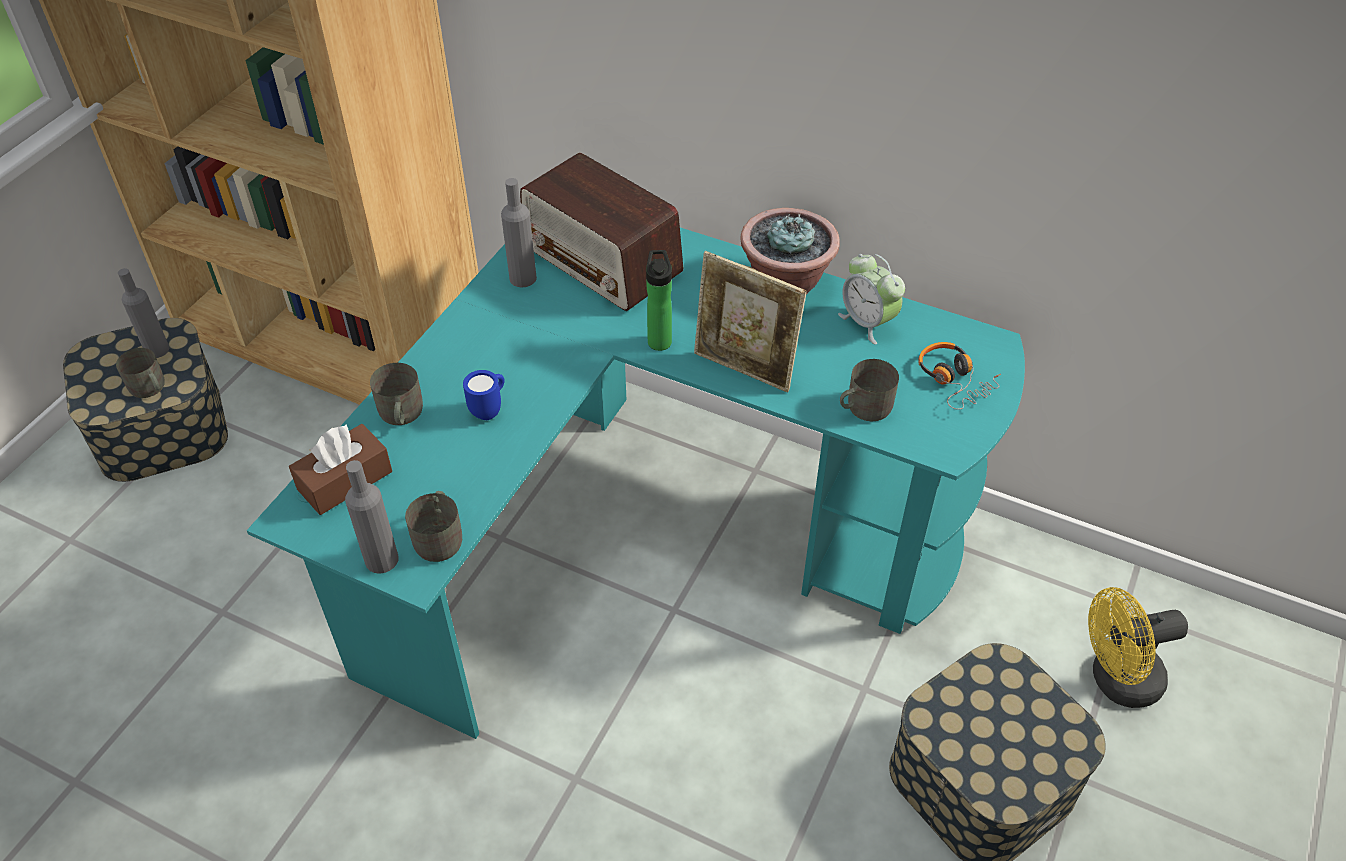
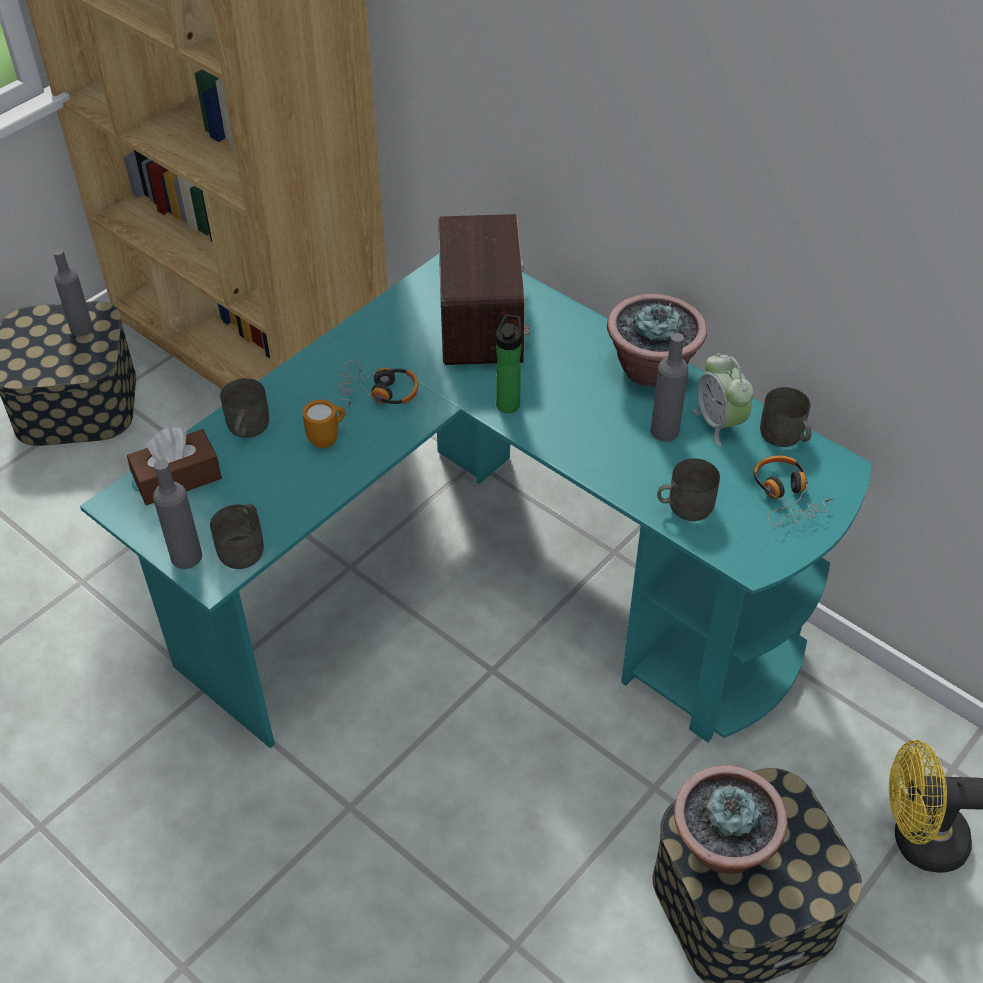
camera: 15 degrees right, 0 degrees up
(149, 388) = (65, 363): grey mug -> grey mug (785, 436)
(489, 409) = (327, 438): blue mug -> orange mug
(523, 278) = (400, 320): grey bottle -> grey bottle (664, 431)
(525, 353) = (378, 392): none -> headphones
(602, 260) = (481, 315): radio -> radio turned 150 degrees counterclockwise
(744, 369) = (580, 446): picture frame -> none
(966, 731) = (722, 847): none -> potted plant

